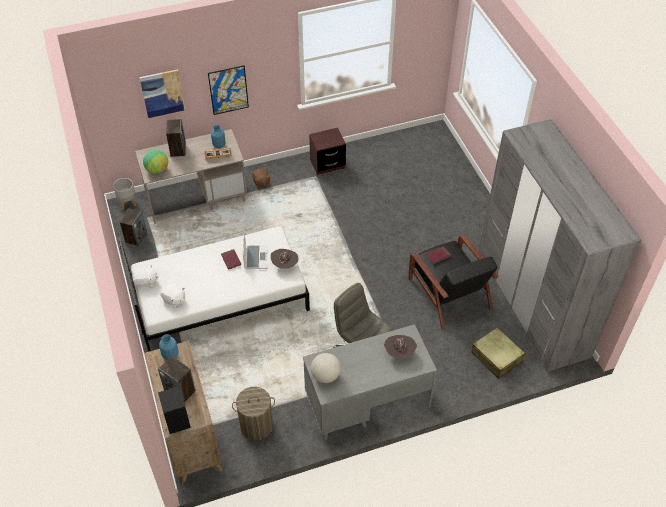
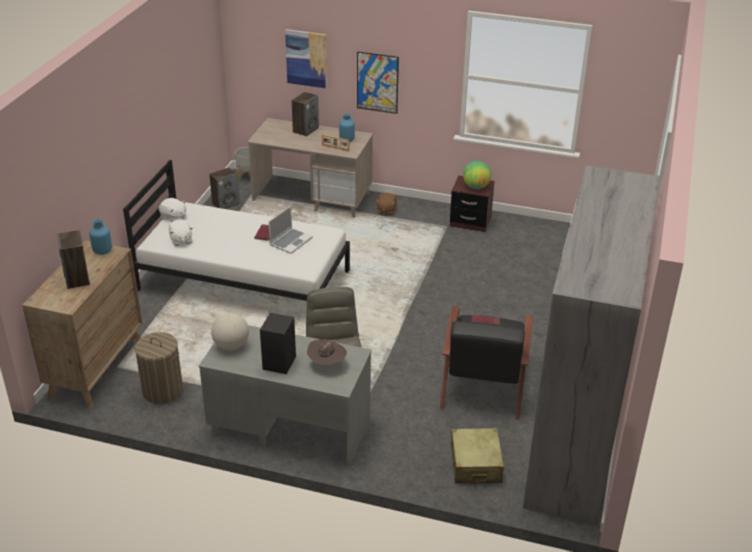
camera: 35 degrees right, 15 degrees down
(157, 170) = (269, 137): globe -> globe (476, 187)
(177, 420) = (48, 297): black speaker -> black speaker (279, 362)
(285, 265) = (311, 258): brown hat -> none

